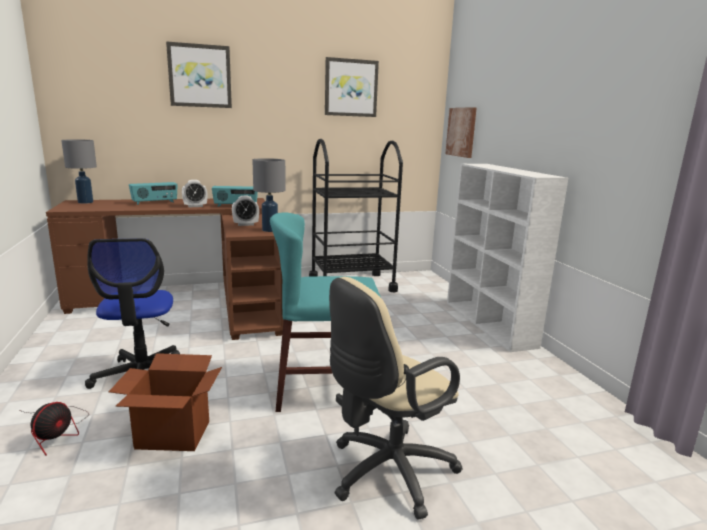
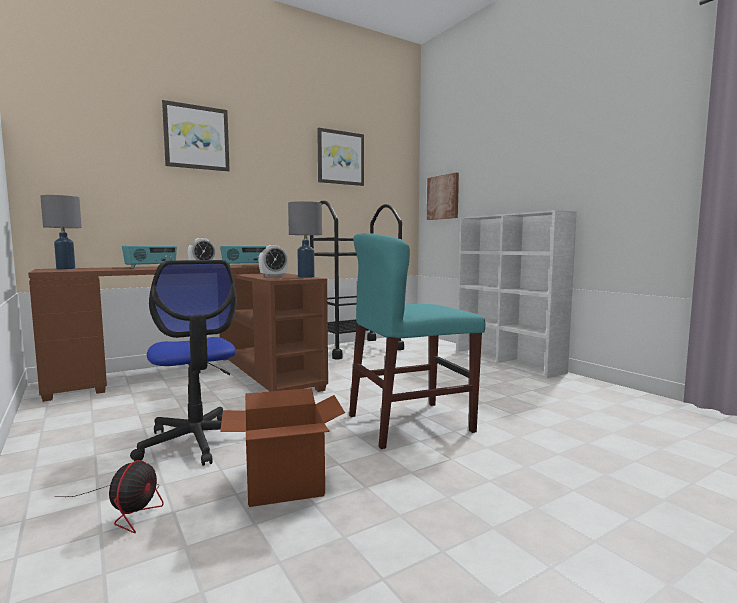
camera: 15 degrees left, 10 degrees down
(386, 473) = (542, 478): beige office chair -> none

